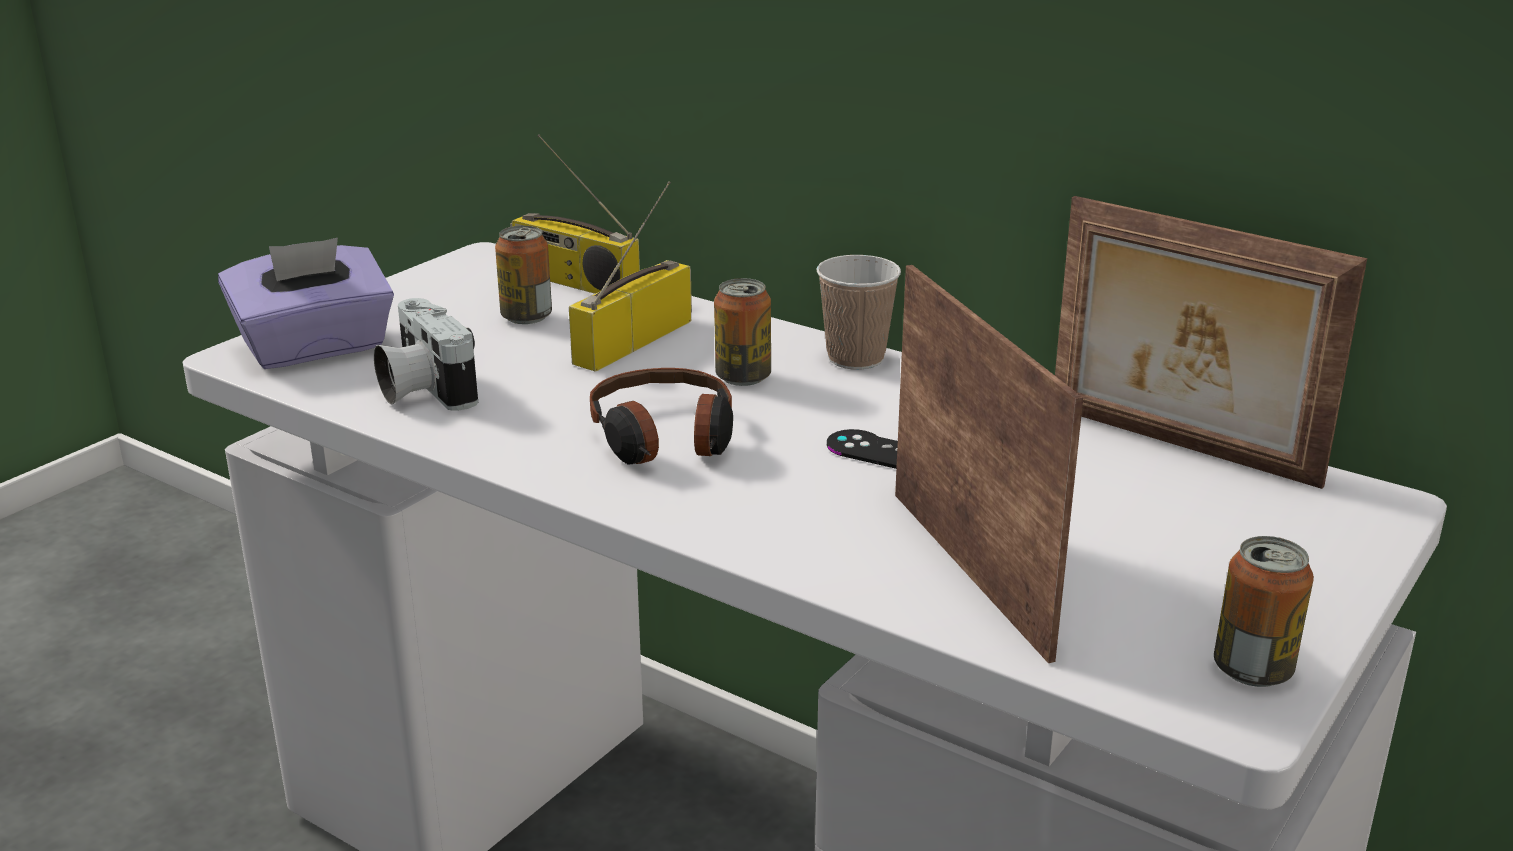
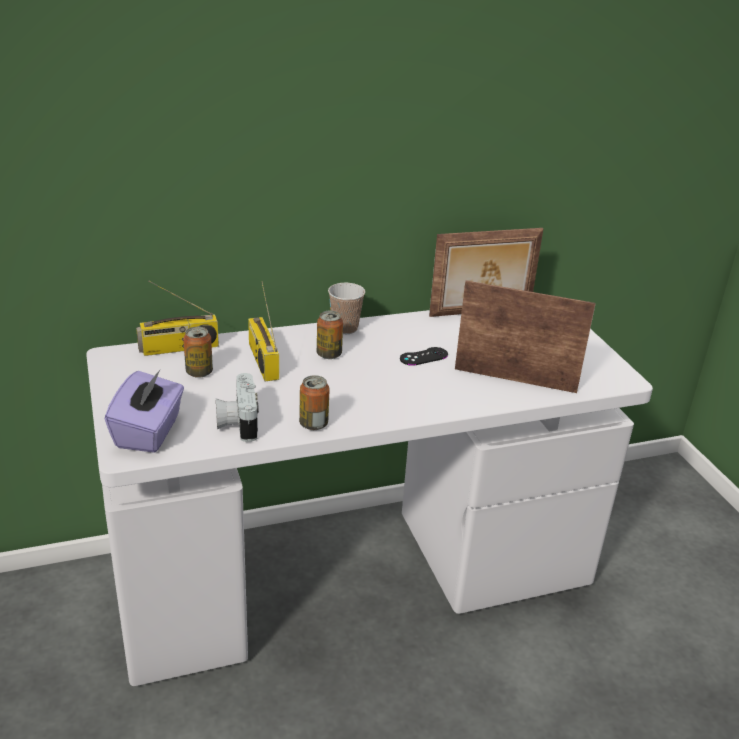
camera: 55 degrees left, 5 degrees up
(422, 389) = (237, 422): camera -> camera turned 75 degrees clockwise
(664, 438) = (357, 389): headphones -> none
(1253, 669) = (608, 367): can -> can (313, 424)

